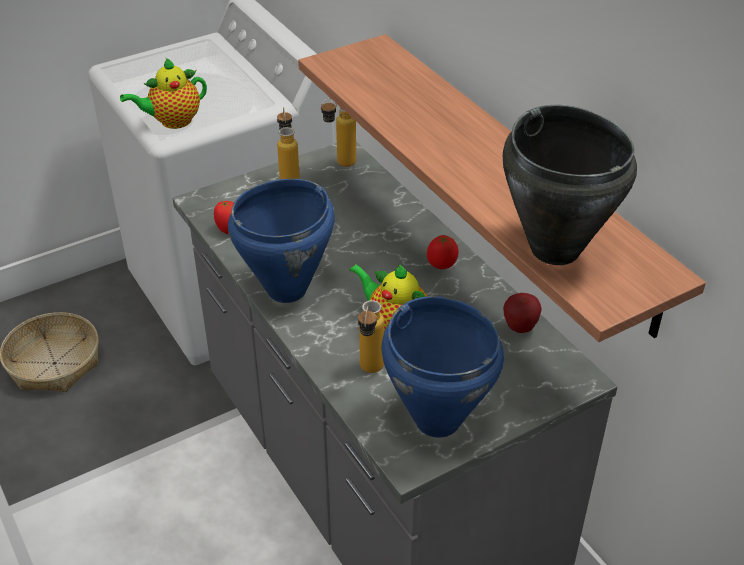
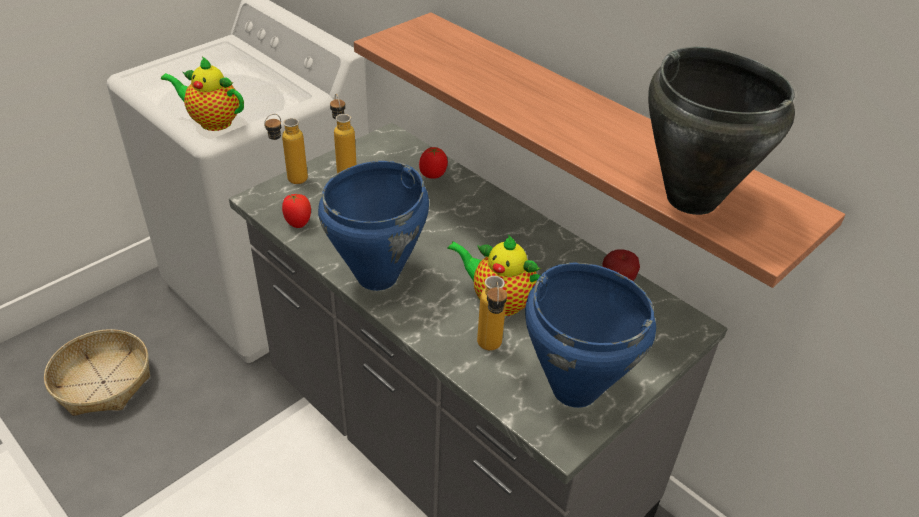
camera: 15 degrees left, 0 degrees up
(172, 121) = (212, 122): teapot -> teapot turned 60 degrees clockwise
(339, 164) = (388, 148): bottle -> bottle (290, 182)
(441, 265) = (521, 233): tomato -> tomato (433, 175)

